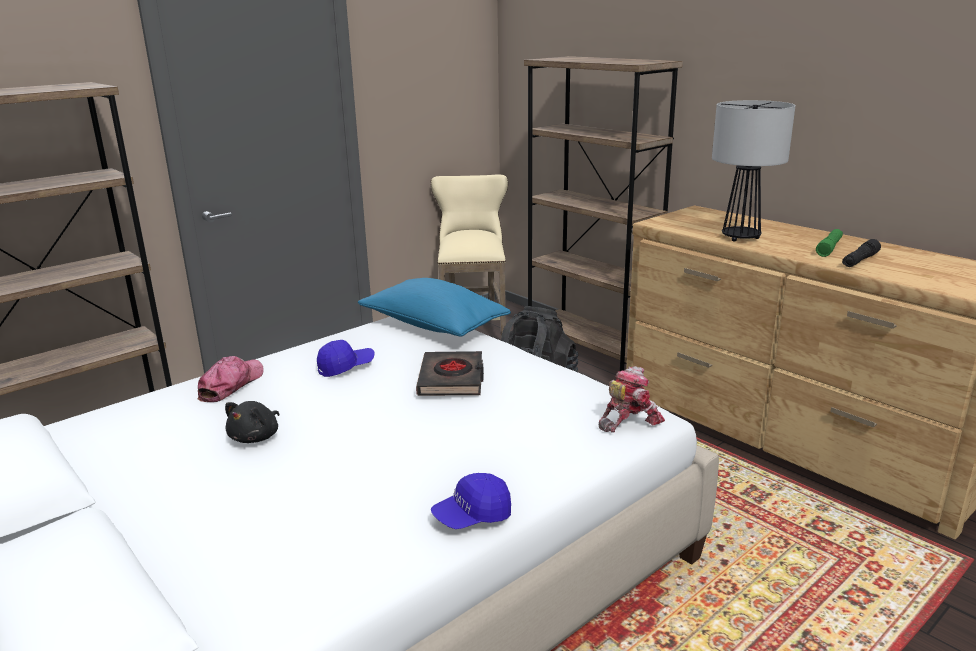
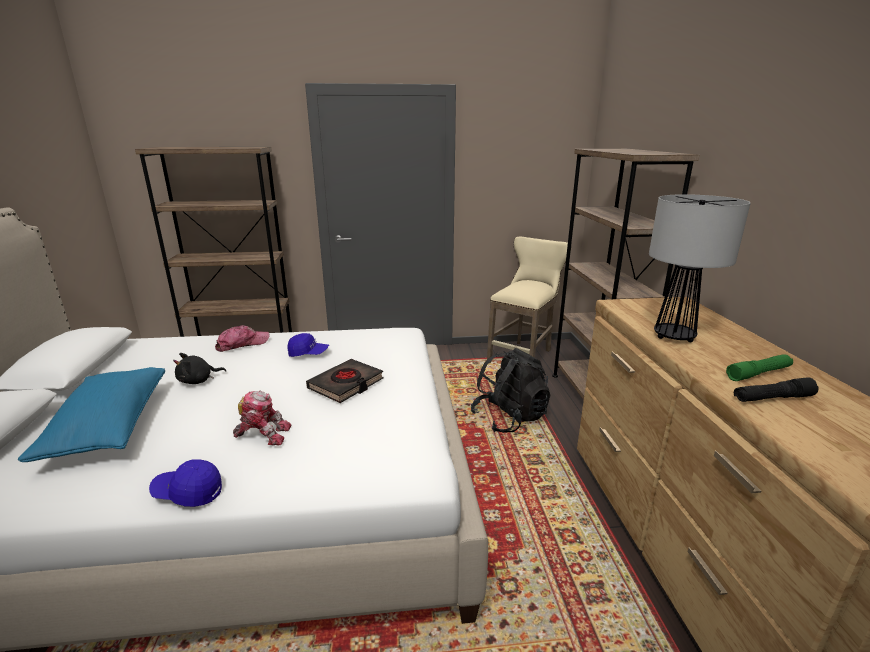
camera: 35 degrees right, 0 degrees up
(433, 326) = (400, 342): blue pillow -> blue pillow (109, 427)
(628, 420) = (397, 469): toy robot -> toy robot (263, 434)

